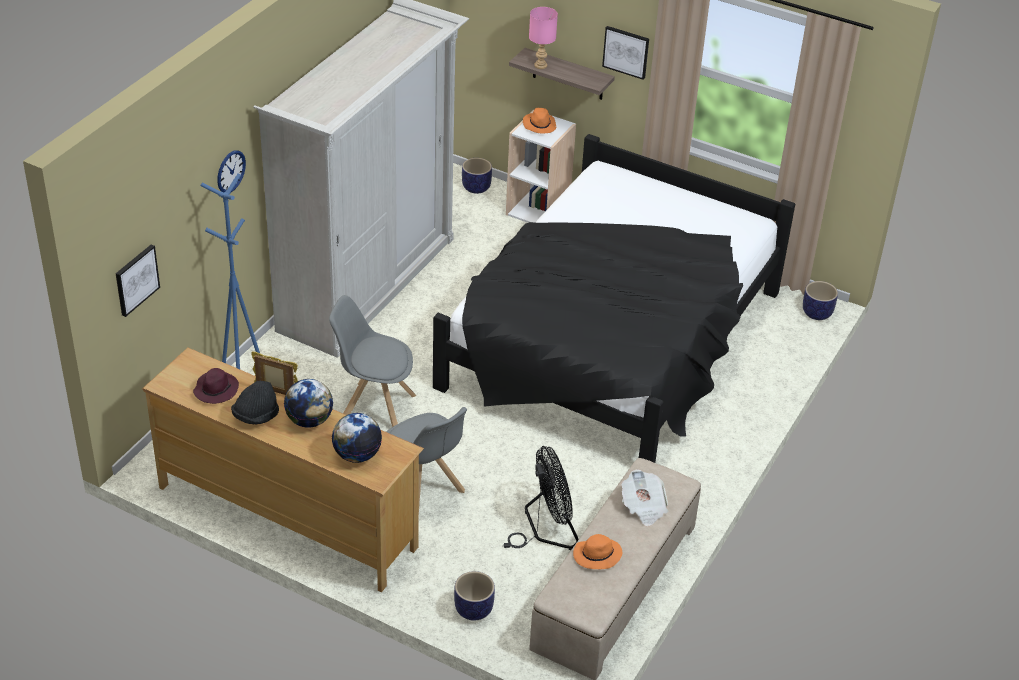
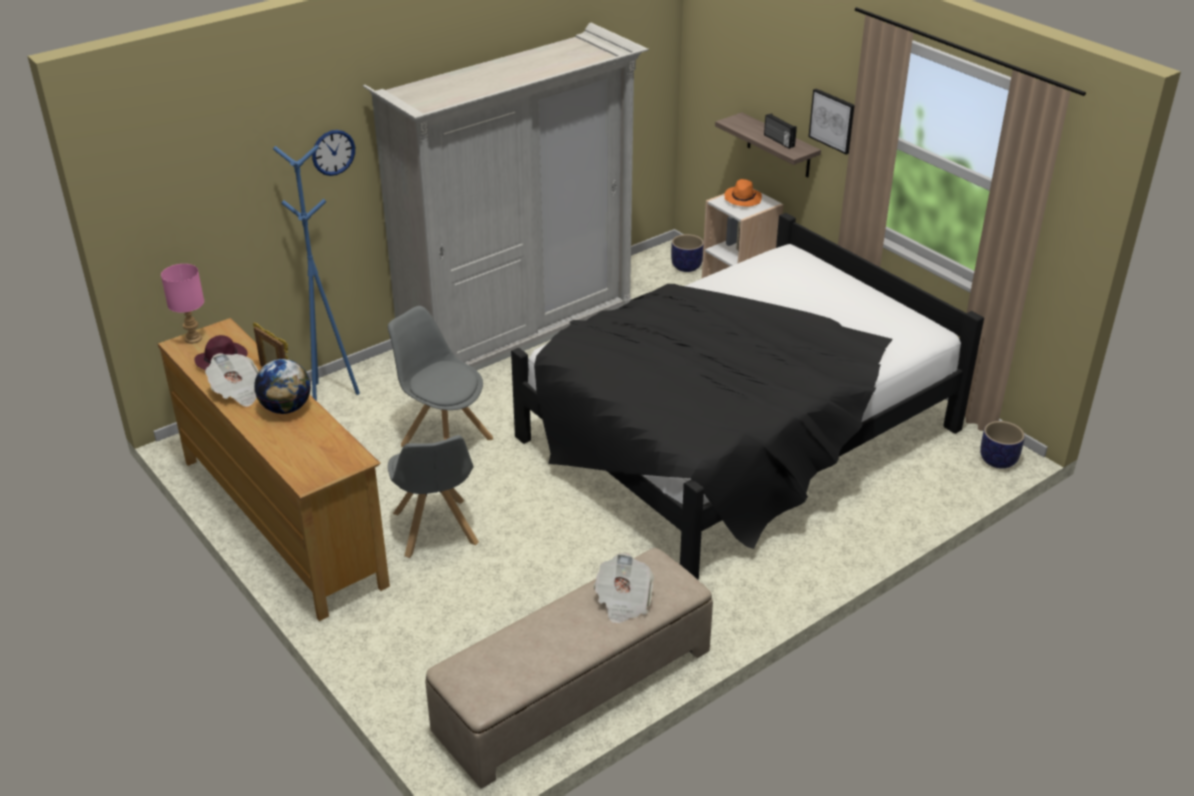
camera: 25 degrees right, 5 degrees down
(136, 279) = (186, 232): picture -> none
(256, 416) = (238, 392): black hat -> newspaper
(357, 455) = (305, 452): globe -> none
(474, 610) = (401, 668): planter -> none
(540, 65) = (745, 129): pink table lamp -> pink table lamp (192, 339)
(543, 525) = (538, 601): black fan -> none
(575, 73) = (778, 141): none -> radio
(596, 556) = (531, 639): orange hat -> none

